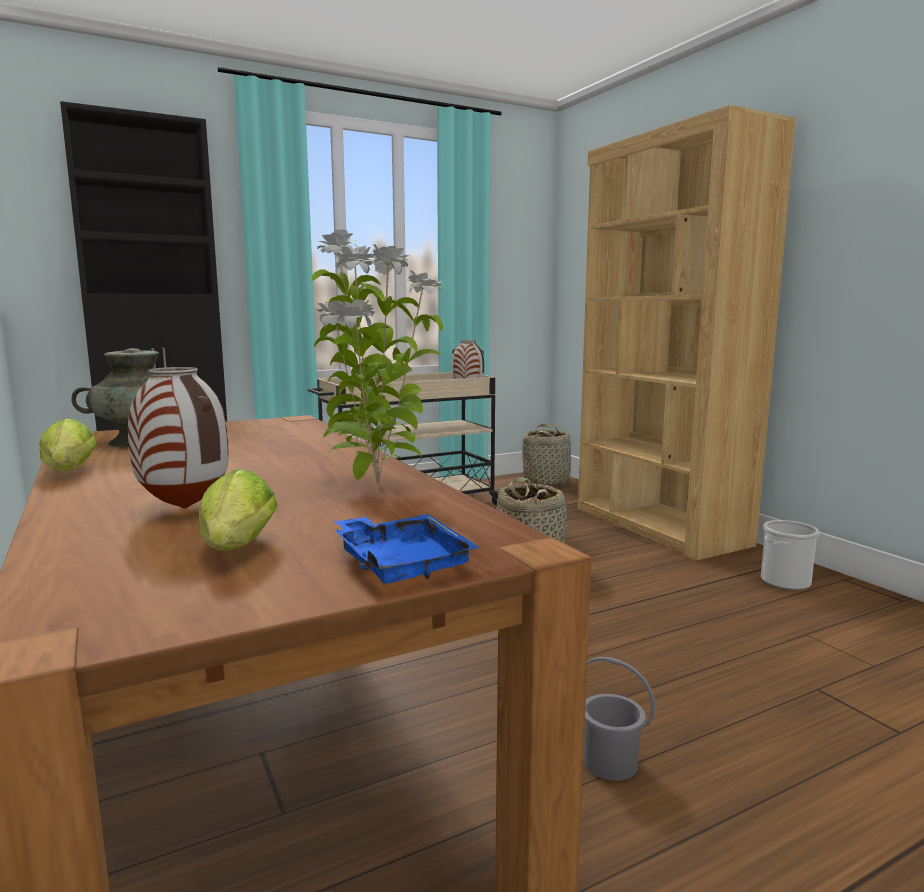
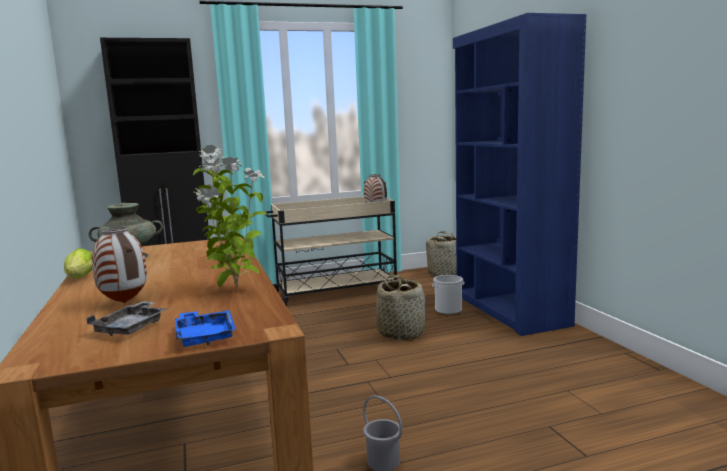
camera: 10 degrees right, 0 degrees up
(236, 551) = (132, 327): lettuce -> grey tray
(658, 526) = (509, 310): brown bookcase -> blue bookcase
(785, 581) = (578, 353): bucket -> bucket (448, 310)

